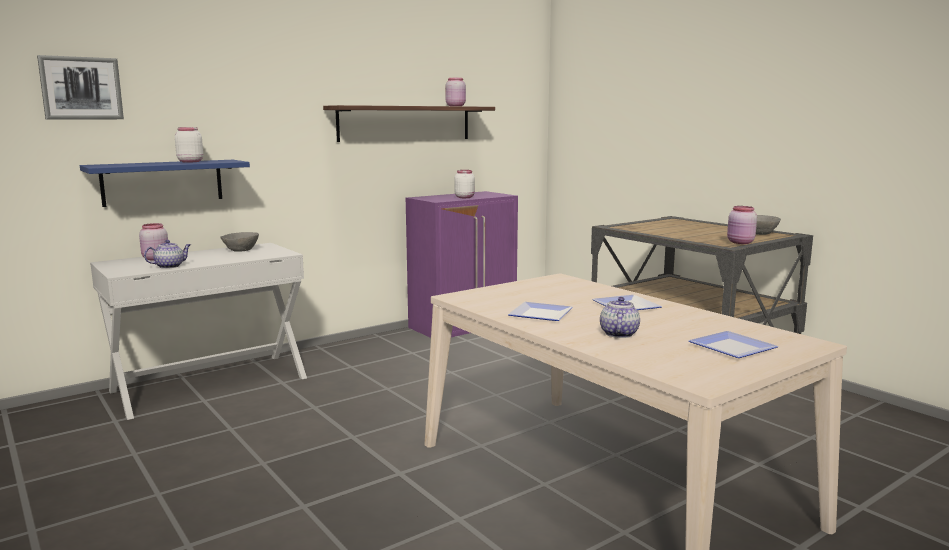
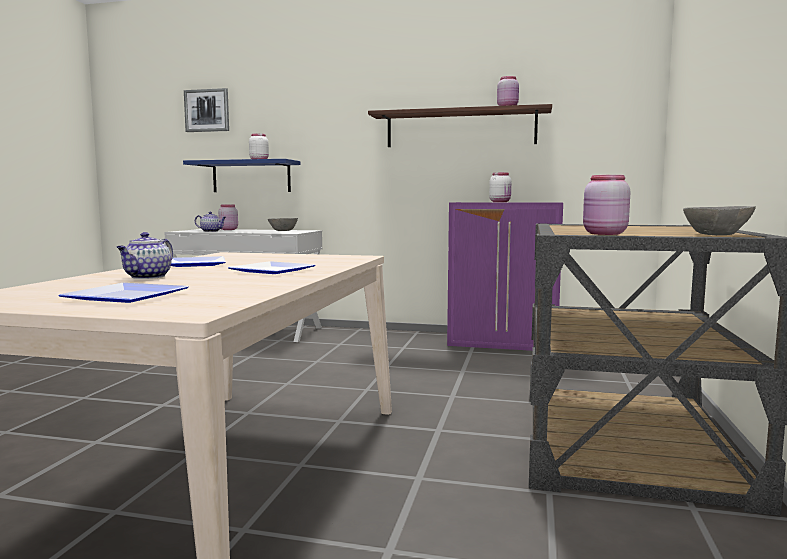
camera: 50 degrees right, 5 degrees down
(618, 334) = (147, 277): teapot -> teapot turned 135 degrees clockwise

